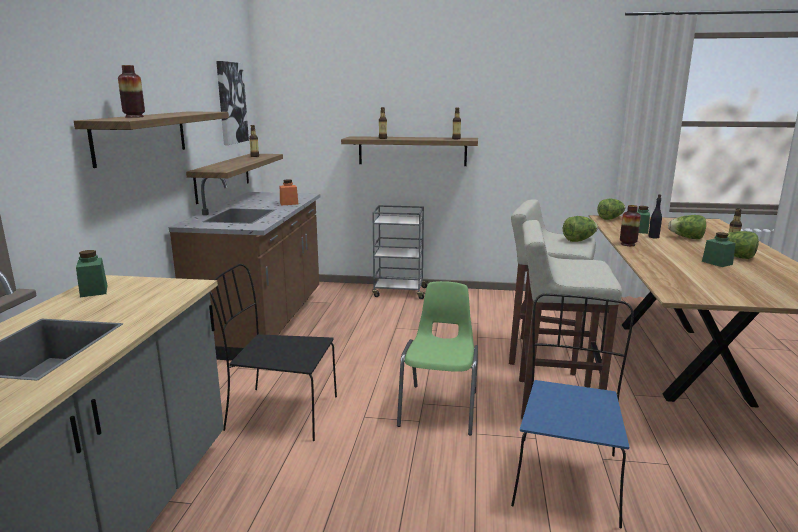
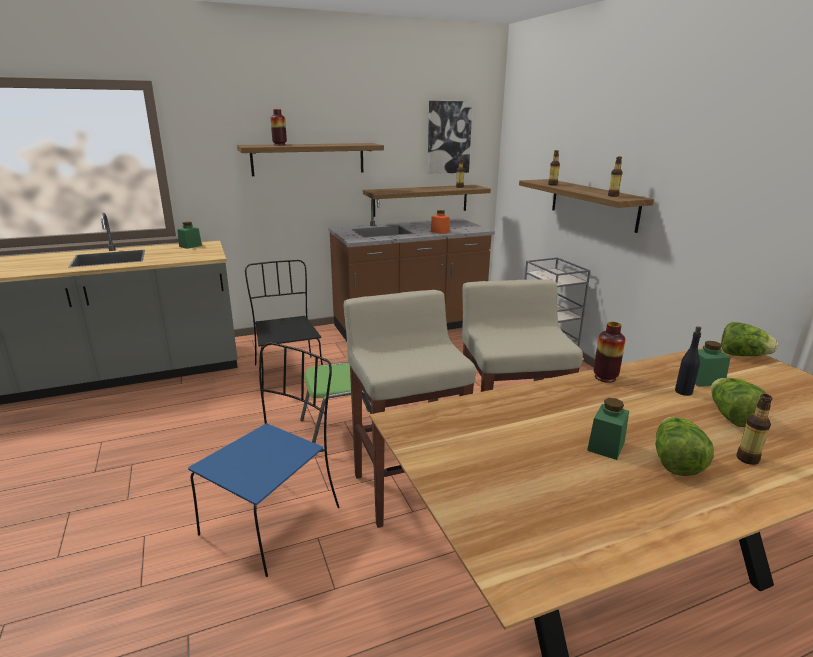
camera: 60 degrees right, 5 degrees up
(566, 477) = (274, 519): blue chair -> blue chair turned 45 degrees counterclockwise
(579, 240) = (542, 344): lettuce -> none

